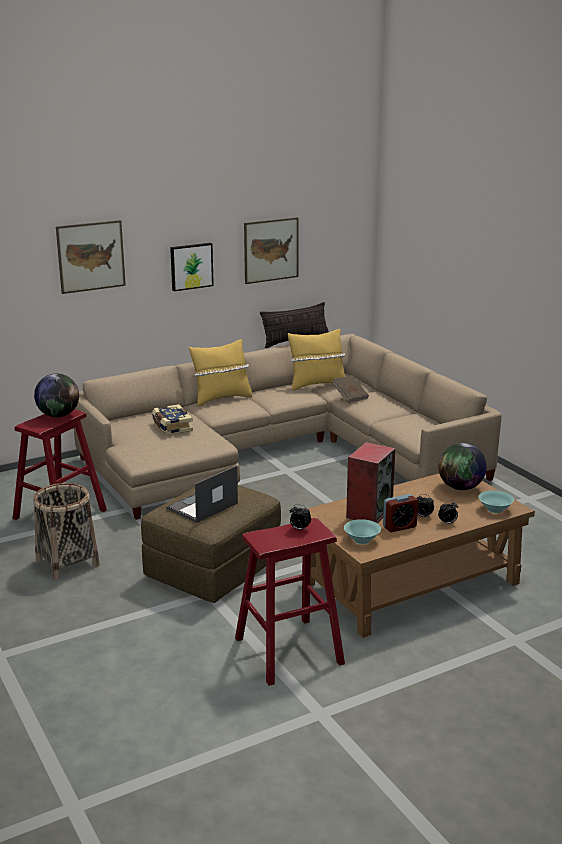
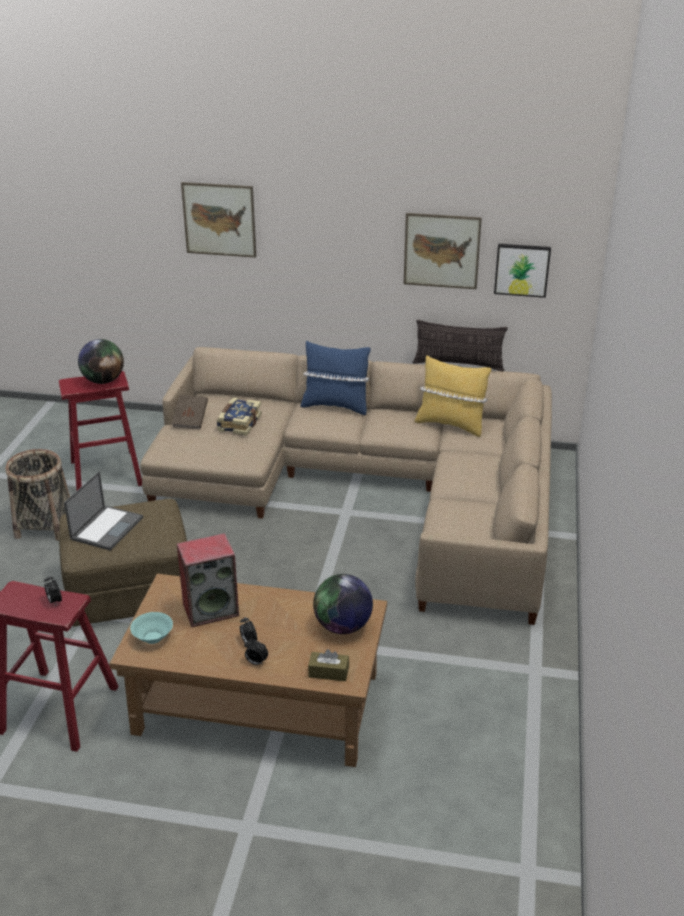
camera: 40 degrees right, 10 degrees up
(191, 266) = (335, 251): picture -> picture (522, 269)
(202, 506) = (107, 527): laptop -> laptop turned 120 degrees clockwise
(221, 398) = (335, 406): yellow pillow -> blue pillow
(350, 396) = (458, 453): brown book -> brown book (191, 420)
(399, 527) = (208, 641): alarm clock -> none
(495, 509) = (328, 672): turquoise bowl -> brown tissue box

